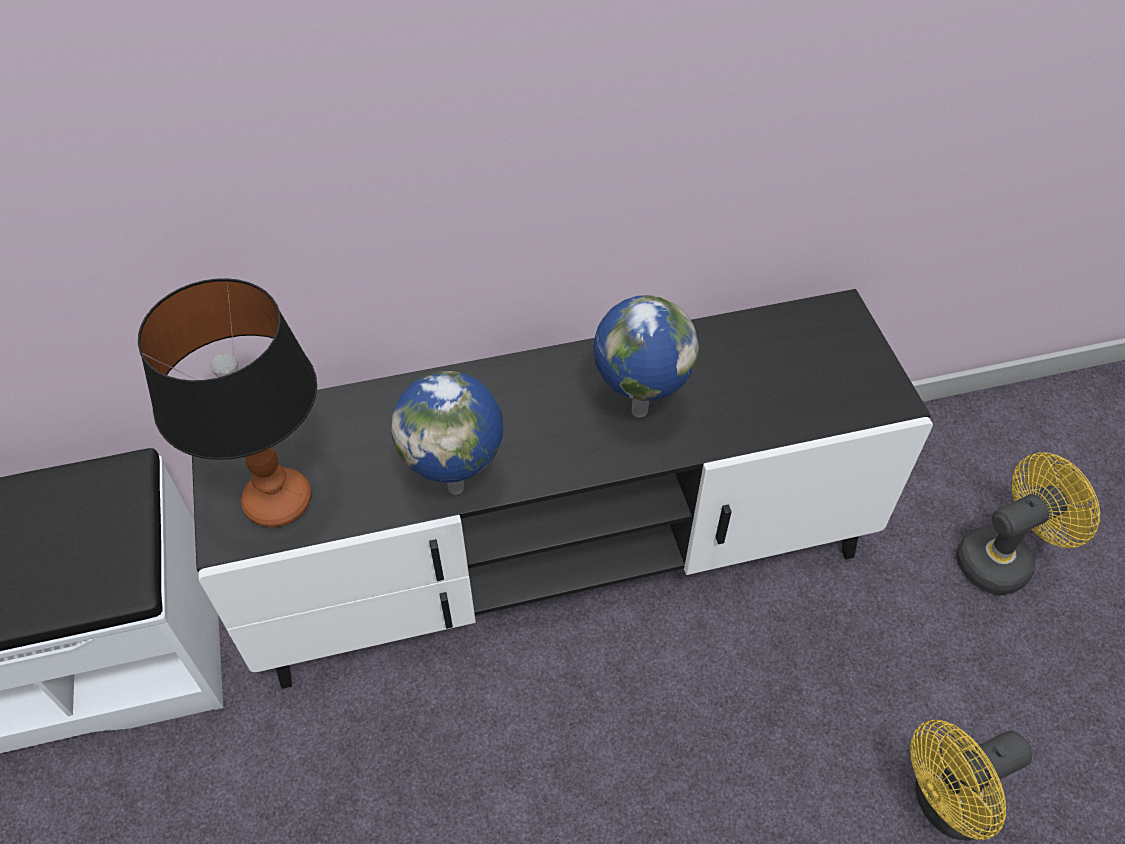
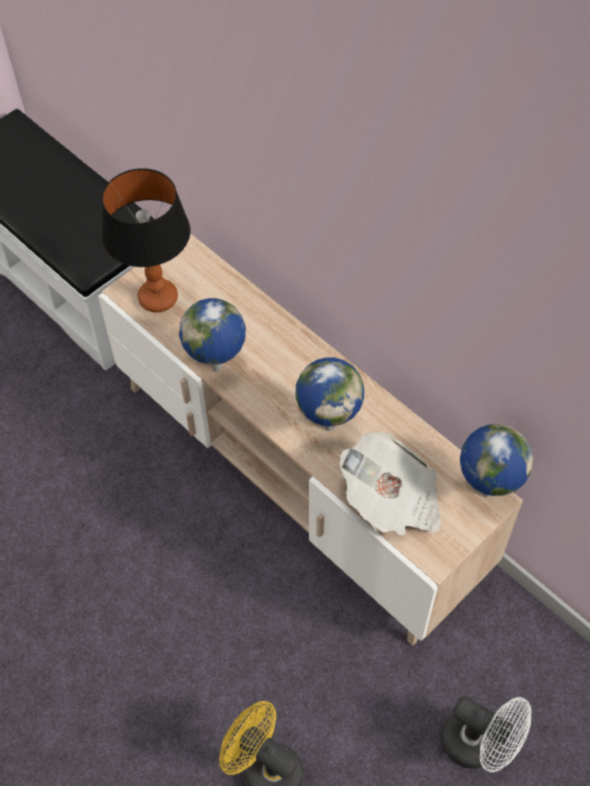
camera: 60 degrees right, 5 degrees up
(562, 558) = (297, 477): black tv stand -> beige tv stand
(789, 401) = (392, 500): none -> newspaper
(827, 313) = (485, 492): none -> globe
(1002, 558) = (479, 745): yellow fan -> white fan

